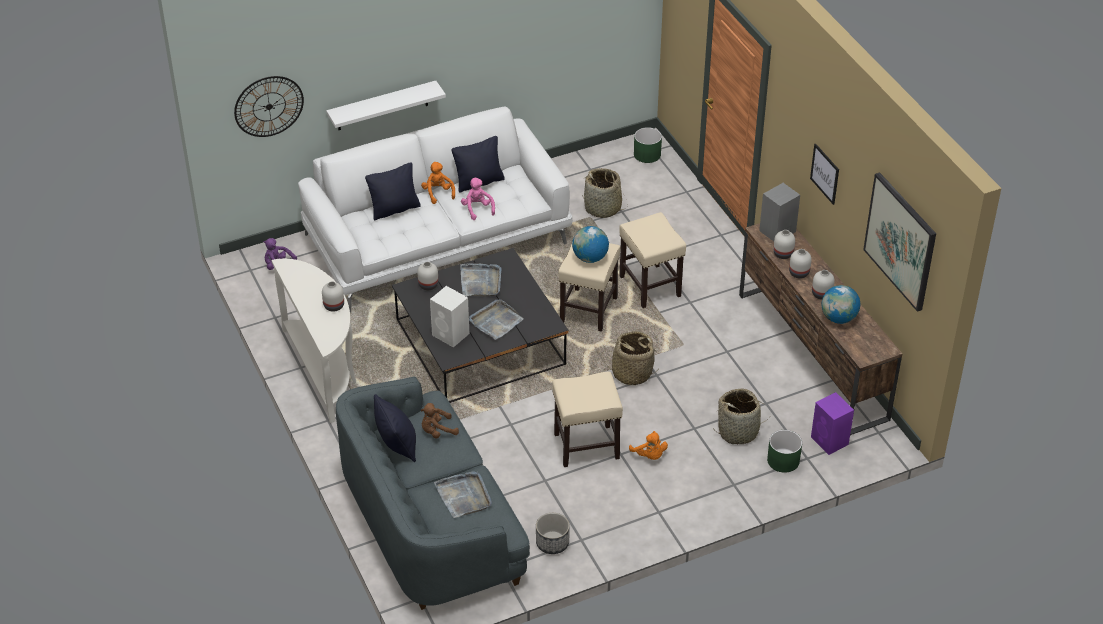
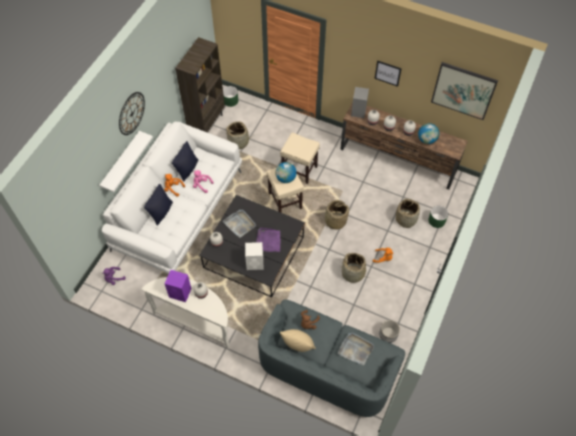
camera: 40 degrees left, 15 degrees up
(269, 106) = (74, 205): wall clock -> wall clock (131, 113)
(397, 445) = (298, 345): black pillow -> beige pillow
(495, 321) = (268, 241): grey tray -> purple tray
(583, 164) = (207, 124): none -> brown bookcase
(585, 446) = (353, 273): beige stool -> basket
(830, 441) = (444, 197): purple speaker -> purple speaker (180, 293)

